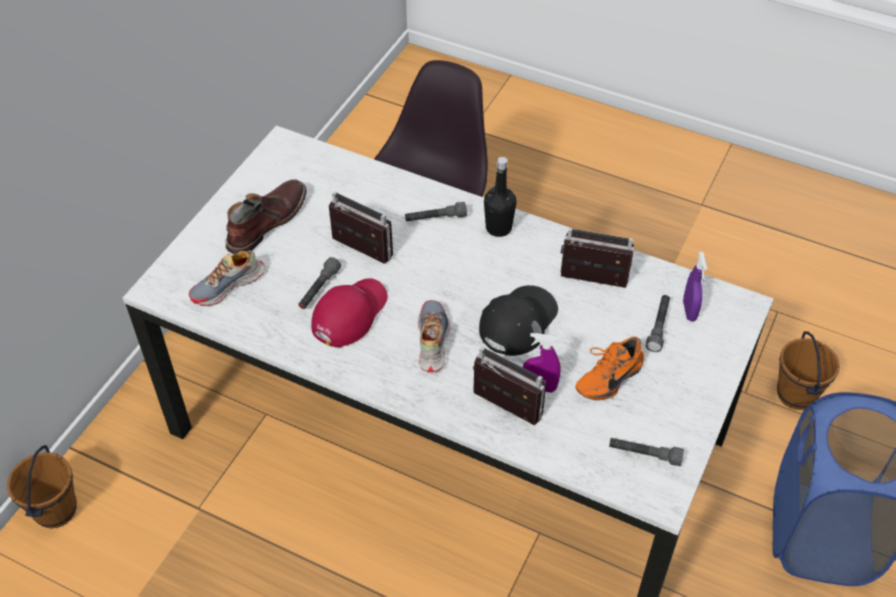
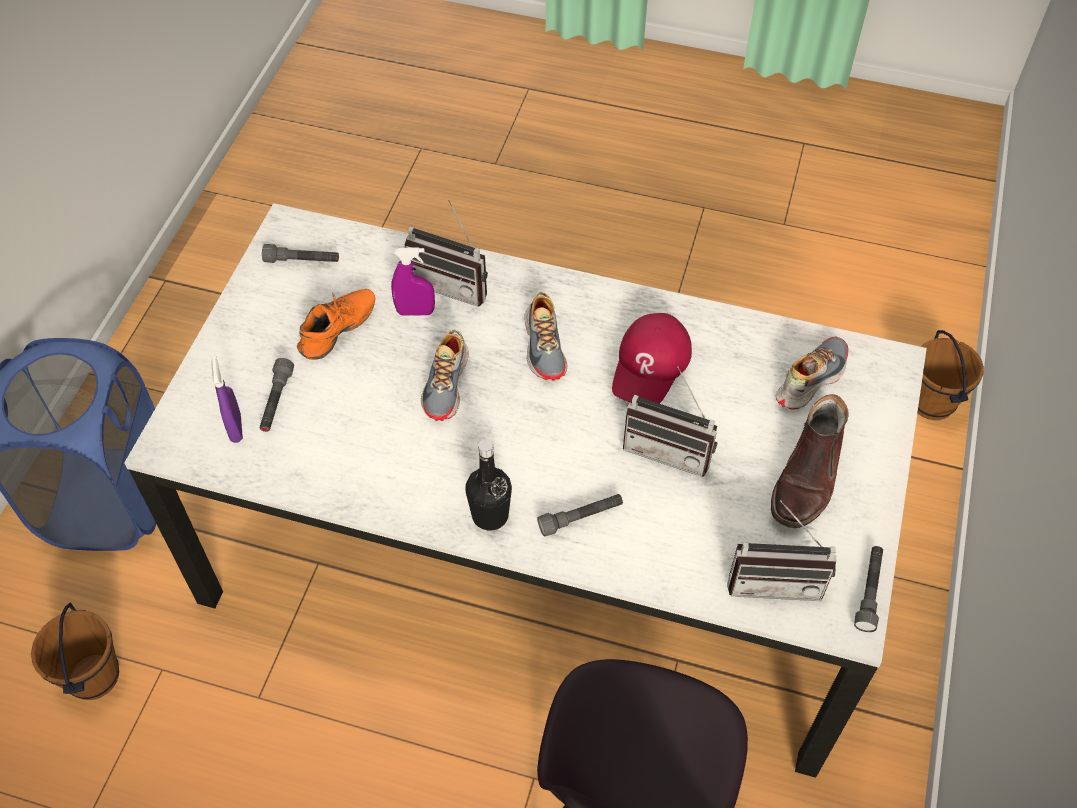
camera: 170 degrees right, 5 degrees up
(319, 289) = (699, 390): grey flashlight -> grey flashlight (869, 592)
(518, 321) = (447, 384): black cap -> shoe
(591, 283) = (359, 448): radio -> radio (775, 579)

